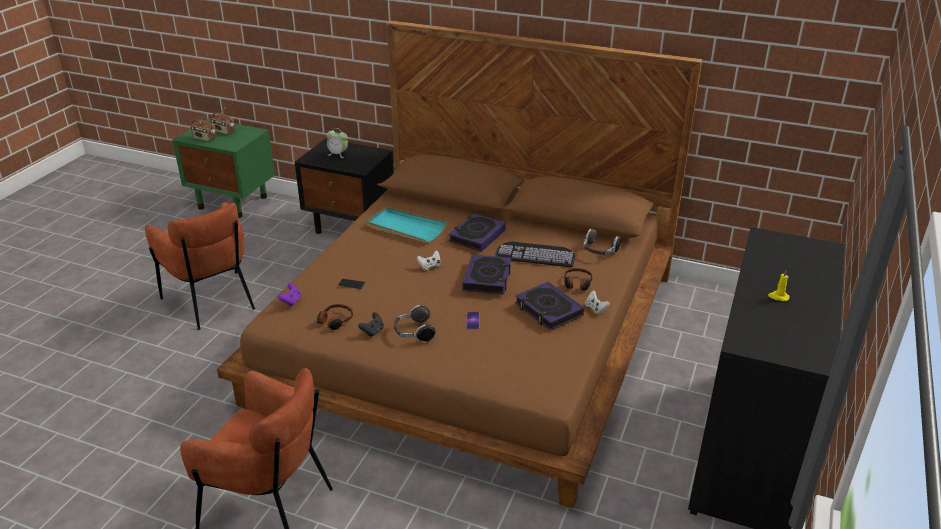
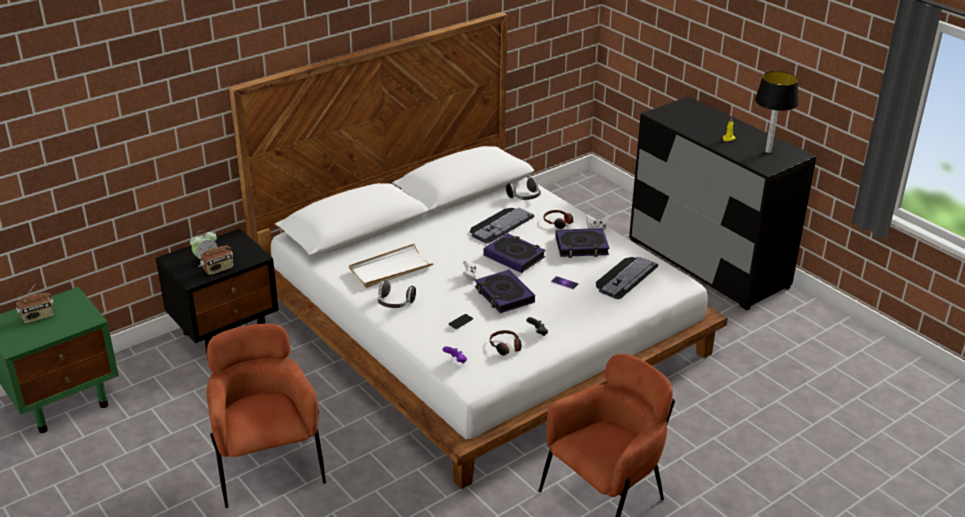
camera: 60 degrees left, 0 degrees up
(204, 138) = (38, 334): radio -> radio (218, 269)
(213, 302) = (267, 466): brown armchair -> brown armchair turned 105 degrees counterclockwise
(405, 227) = (390, 269): turquoise tray -> white tray
(414, 333) = (557, 314): headphones -> headphones (395, 304)
(470, 335) = (481, 327): brown bed -> white bed
(477, 236) = (442, 240): book -> book (504, 295)
(521, 353) = (624, 276): none -> keyboard
(790, 335) = (768, 151): none -> table lamp

